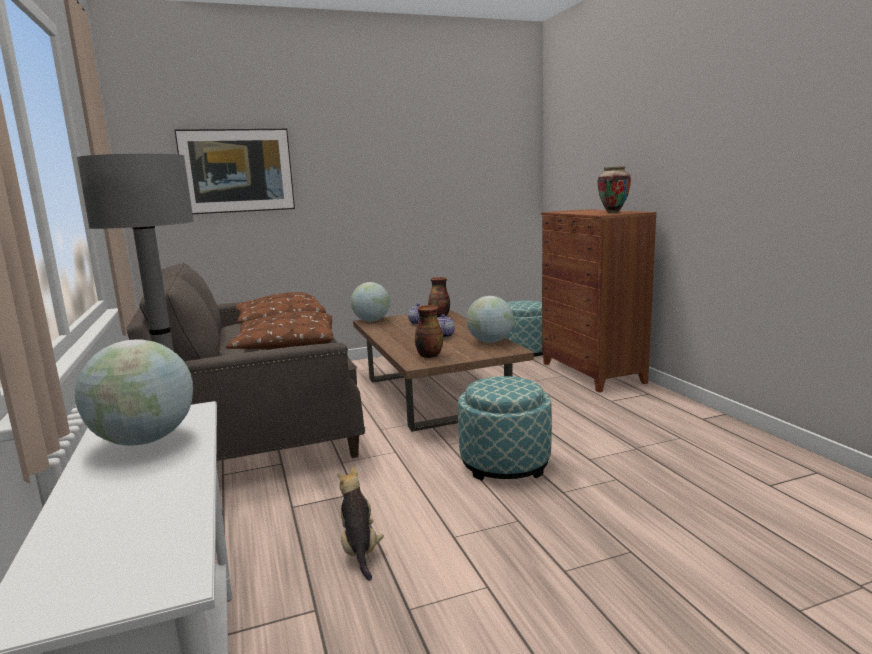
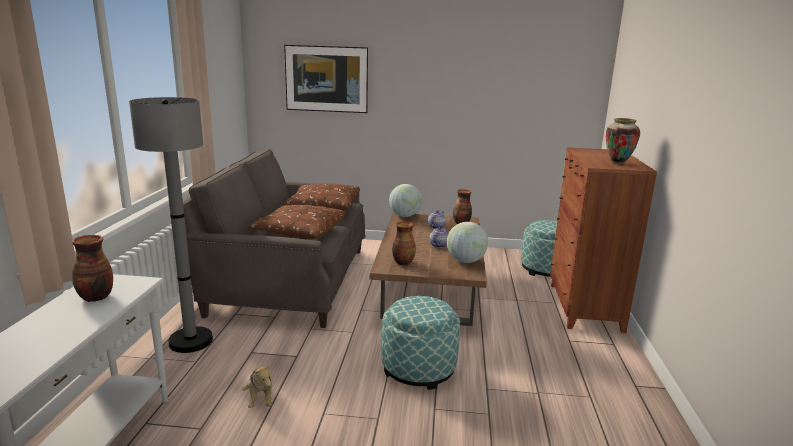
camera: 25 degrees right, 5 degrees up
(145, 440) = (95, 297): globe -> vase
(359, 549) = (260, 398): plush toy -> plush toy turned 150 degrees clockwise

